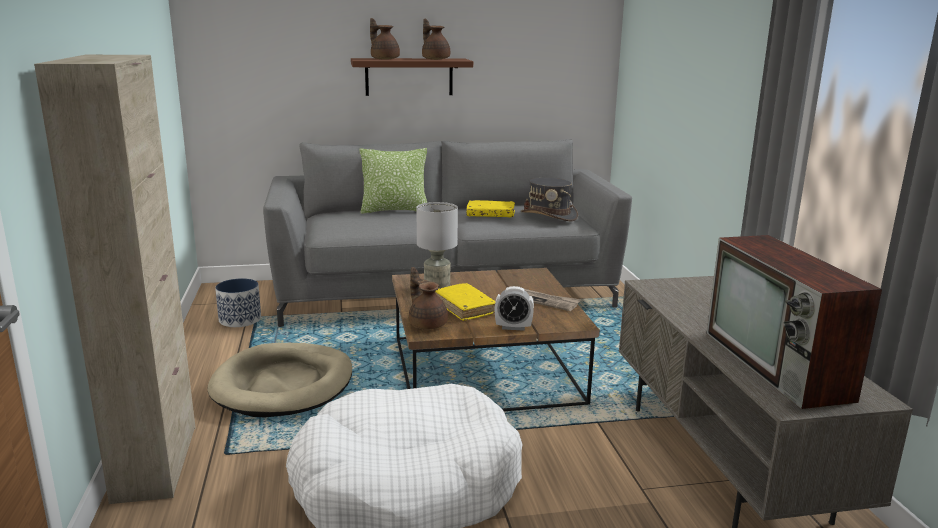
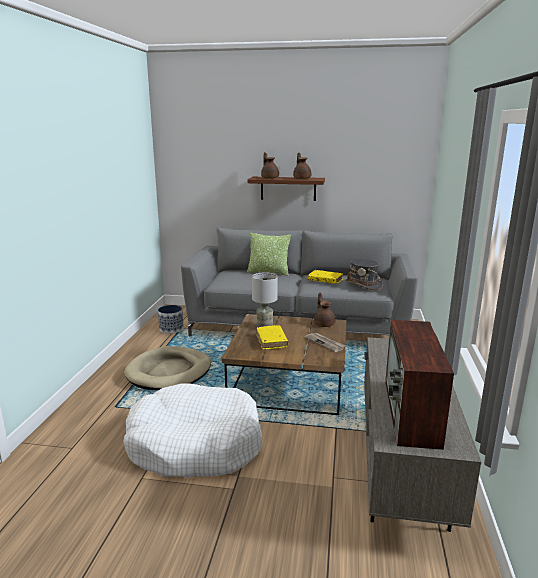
camera: 20 degrees right, 0 degrees up
(156, 462) = (80, 405): beige cabinet -> none
(427, 324) = (241, 348): brown teapot -> brown teapot (324, 324)
(513, 327) = (290, 358): alarm clock -> none

